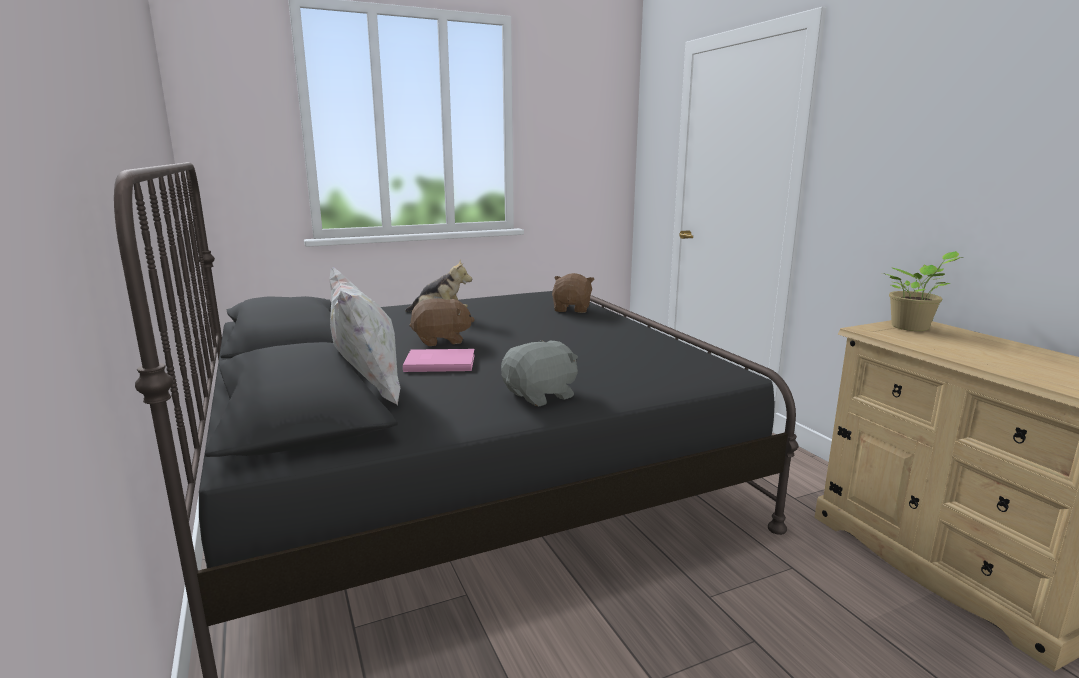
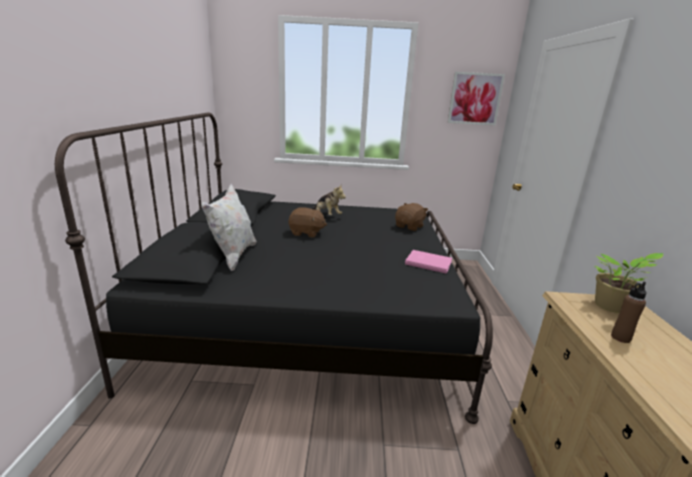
camera: 25 degrees right, 5 degrees up
(439, 362) = (287, 247): pink book -> pink book (428, 262)
(541, 395) = (312, 285): grey plush toy -> none
(596, 124) = (475, 99): none -> picture
(955, 348) = (620, 337): none -> brown bottle

